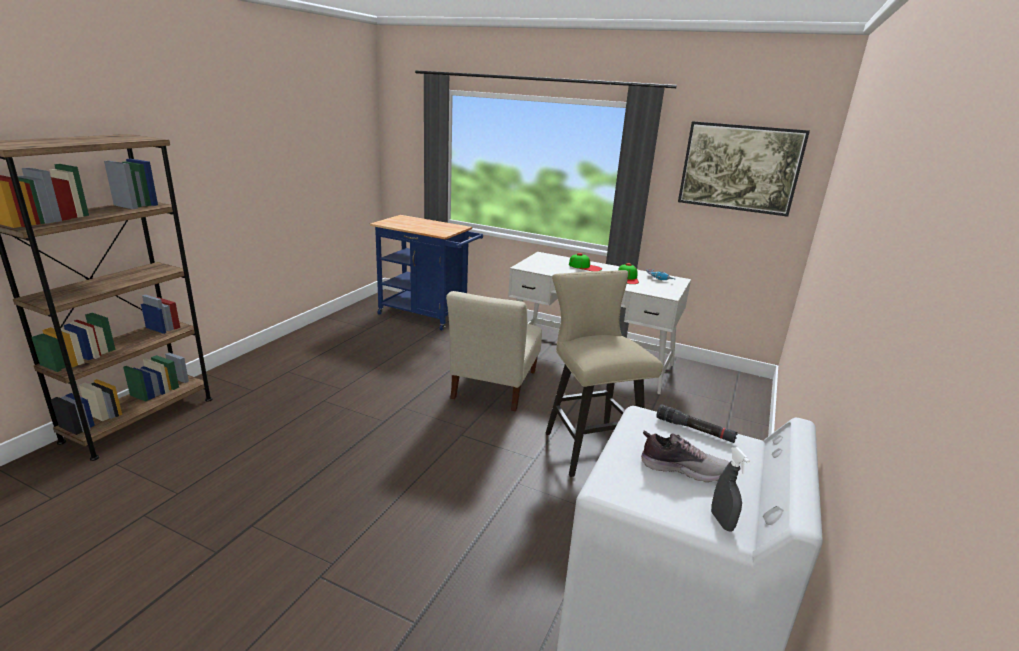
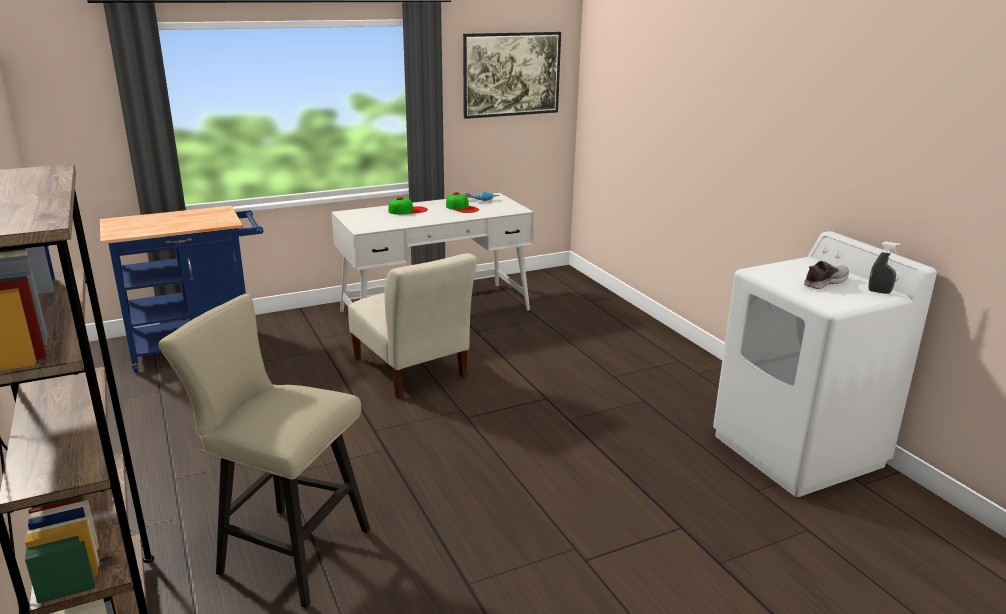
camera: 50 degrees left, 0 degrees up
(588, 444) = (556, 368): beige stool -> beige stool (285, 550)
(694, 430) = (785, 265): black flashlight -> none

